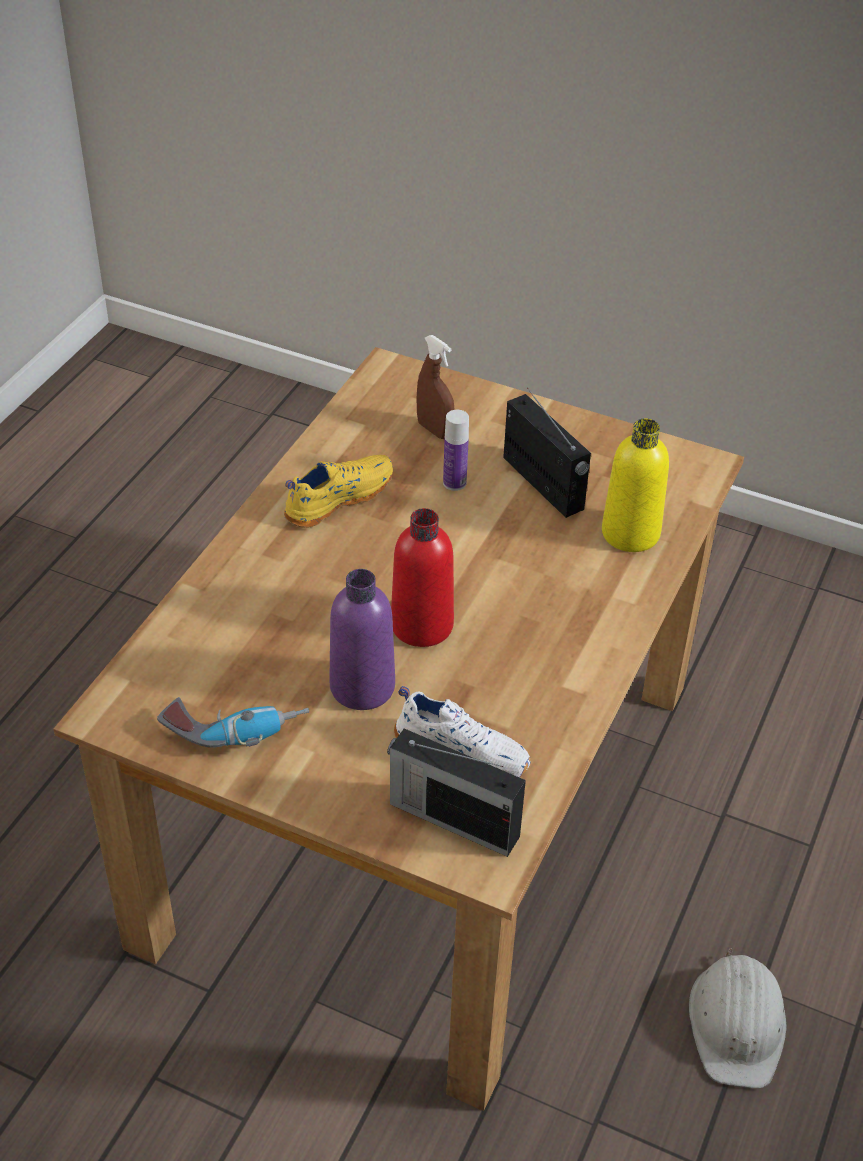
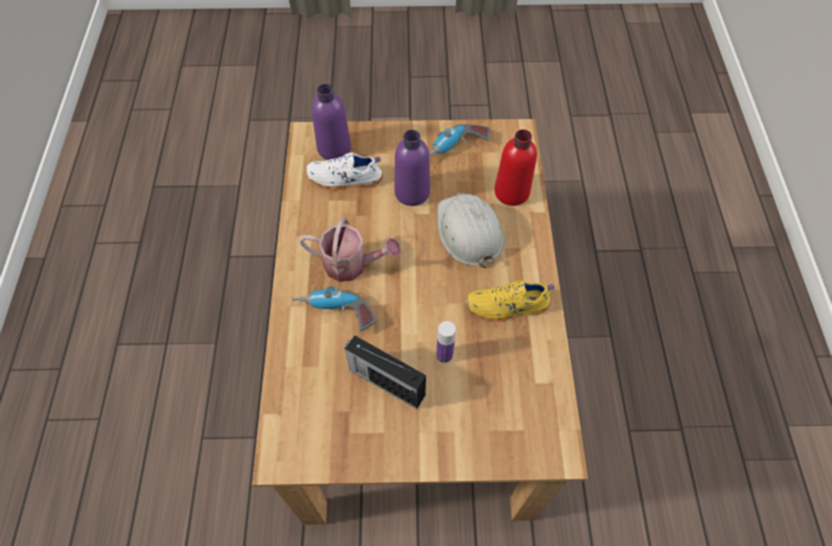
camera: 155 degrees right, 15 degrees up
(337, 498) = (507, 307): yellow shoe -> yellow shoe turned 60 degrees clockwise
(422, 625) = (403, 239): red bottle -> red bottle (511, 192)
(434, 430) = (486, 400): brown spray bottle -> none
(452, 818) = (334, 148): radio -> purple bottle
(519, 621) = (351, 264): none -> watering can
(573, 572) = (335, 313): none -> power drill
(630, 533) = (311, 362): yellow bottle -> none
(737, 1023) = (223, 320): white hard hat -> white hard hat (468, 232)

